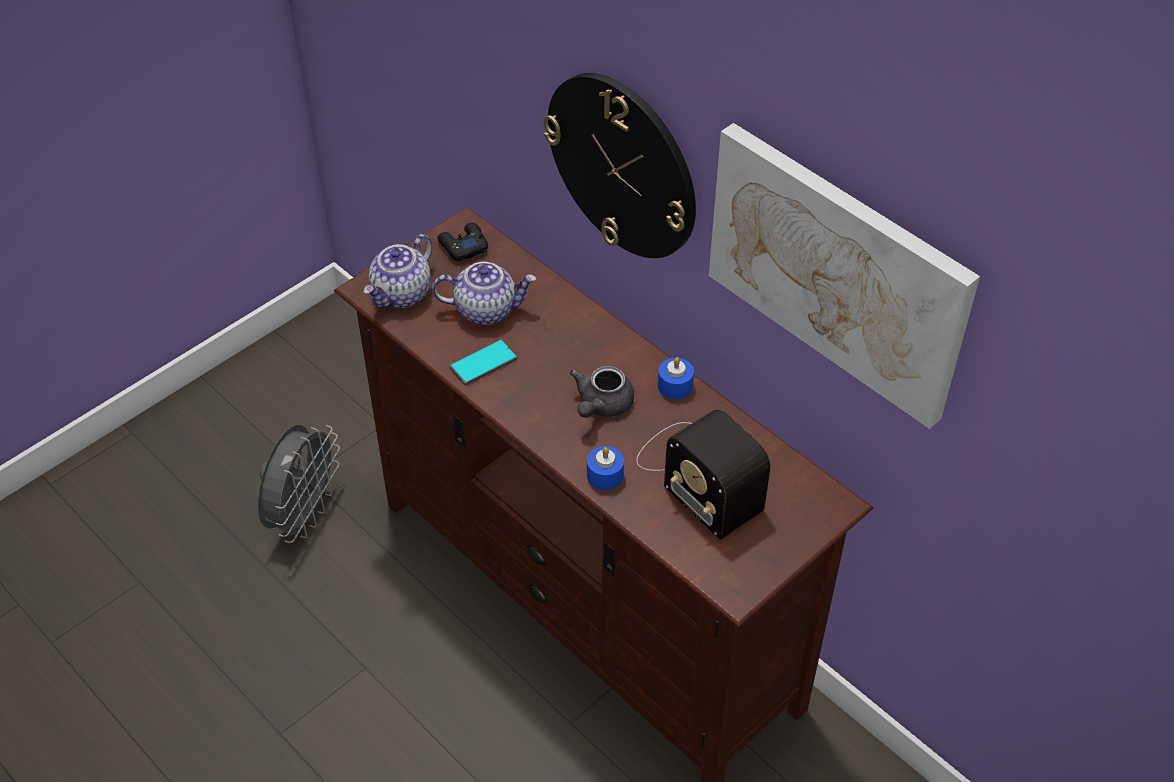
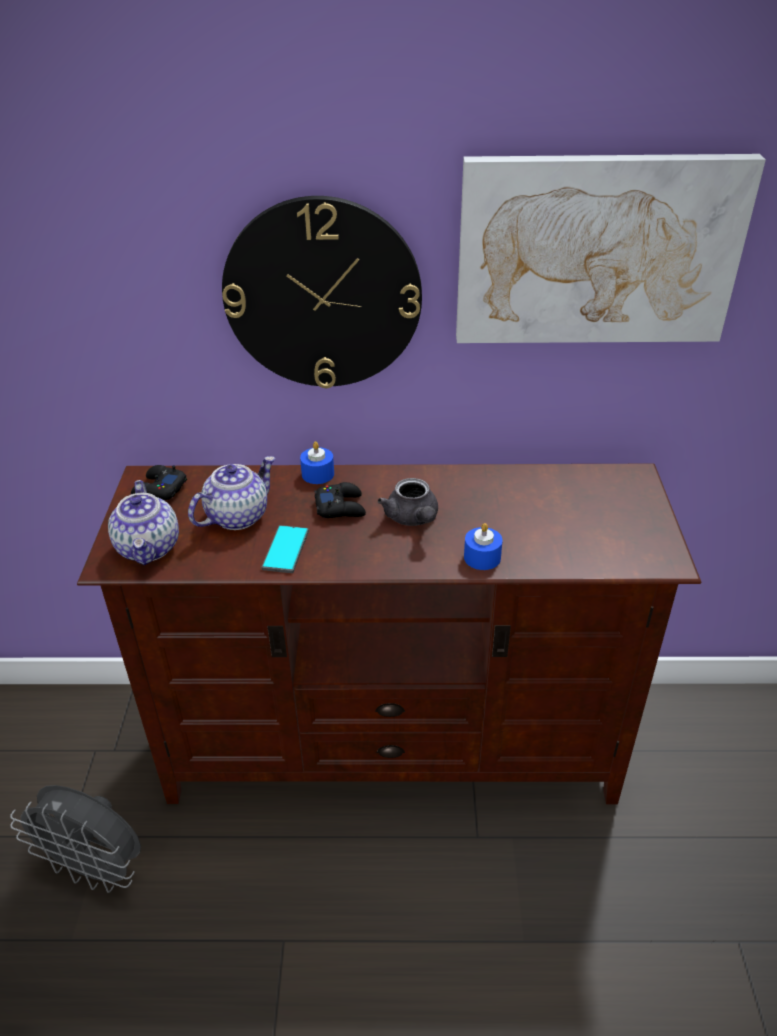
camera: 45 degrees left, 10 degrees down
(303, 515) = (97, 869): grey fan -> grey fan turned 135 degrees clockwise
(564, 355) = (340, 507): none -> black game controller
(675, 386) = (443, 477): blue candle -> blue candle (318, 474)
(698, 474) = (537, 515): radio -> none

